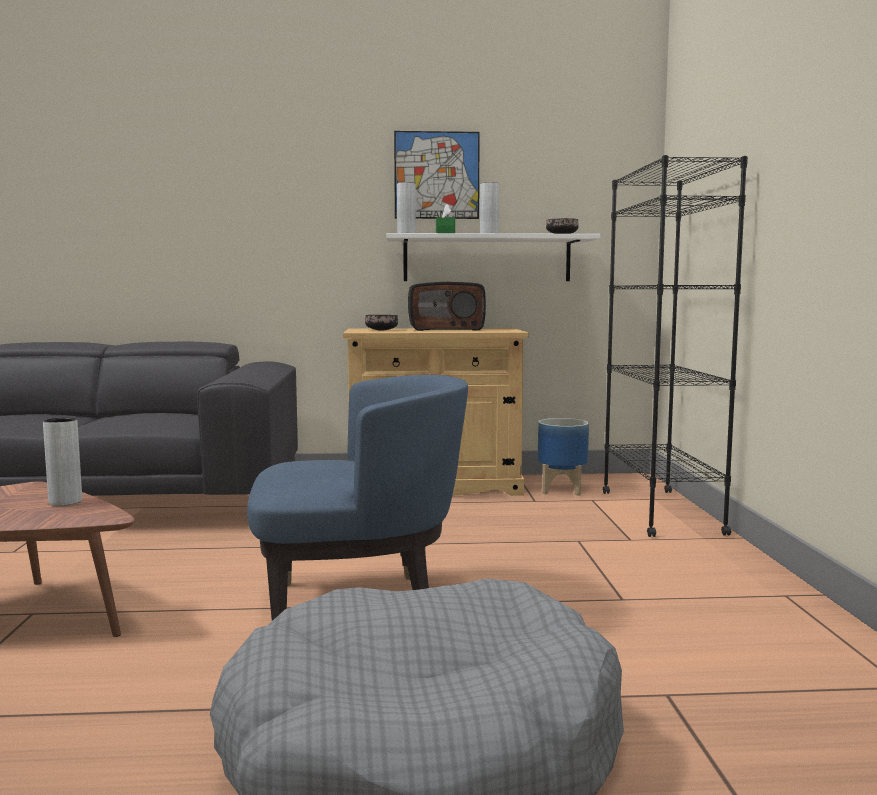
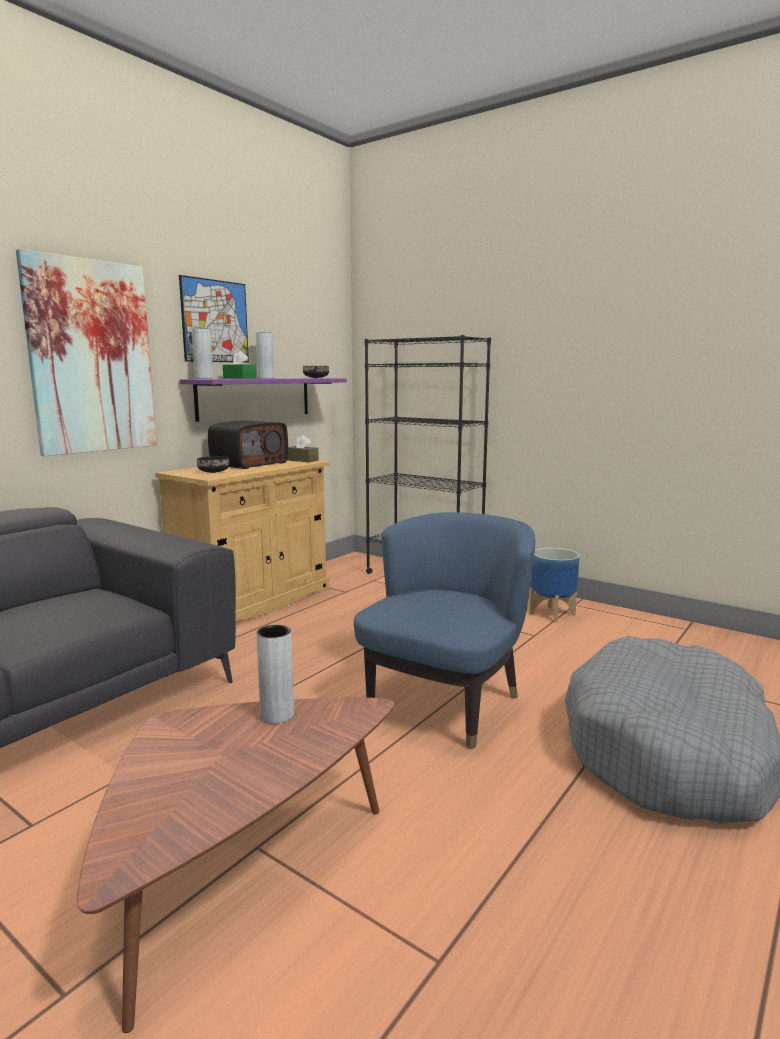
camera: 50 degrees left, 5 degrees up
(294, 215) = (91, 357): none -> picture
(487, 259) = (255, 398): white shelf -> purple shelf
(507, 330) = (302, 460): none -> brown tissue box
(562, 490) = (340, 578): planter -> planter (552, 613)

